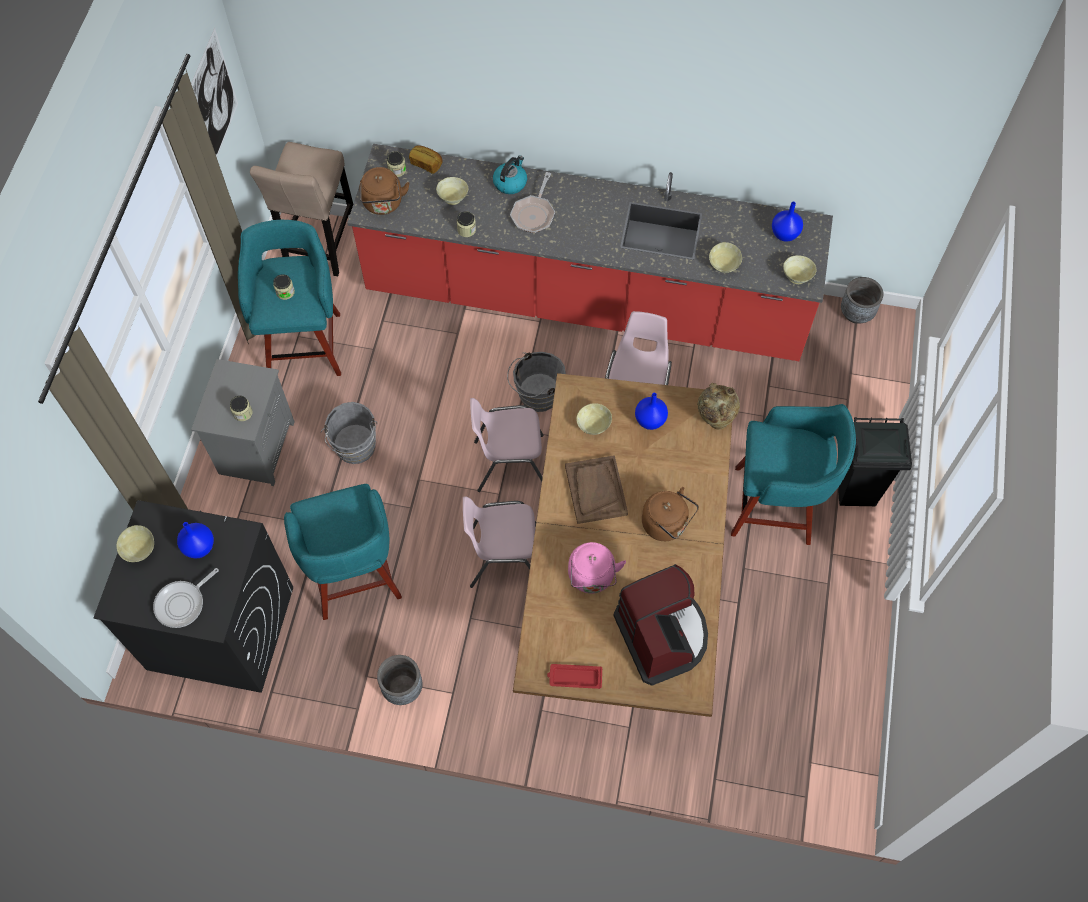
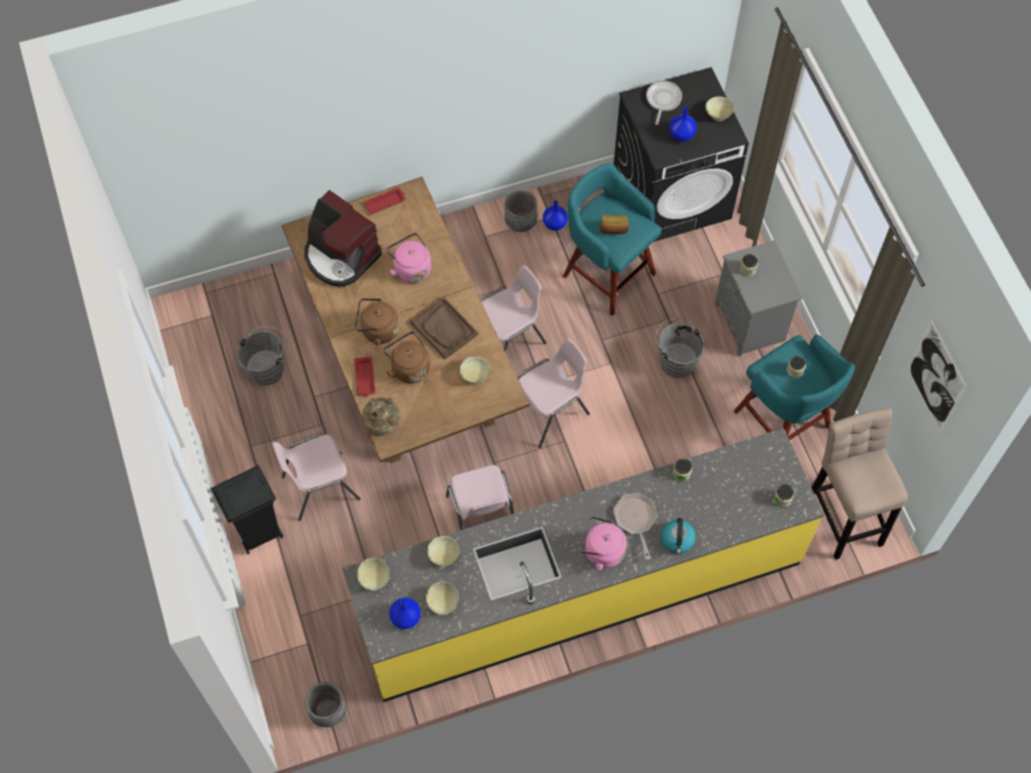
camera: 150 degrees right, 0 degrees up
(383, 204) = (767, 460): brown kettle -> brown kettle (409, 367)
(426, 164) = (762, 519): bread -> bread (613, 229)
(453, 198) = (714, 498): beige bowl -> beige bowl (442, 603)
(536, 396) = (565, 477): grey bucket -> grey bucket (268, 367)
(581, 205) = (601, 551): none -> pink kettle
(586, 300) = (579, 590): red counter -> yellow counter
(650, 419) = (434, 403): blue vase -> blue vase (555, 224)
(707, 479) = (365, 378): none -> red tray
(776, 506) = (319, 487): turquoise stool -> pink chair

